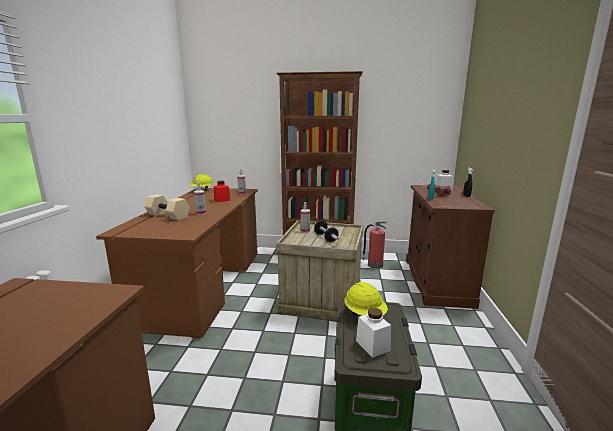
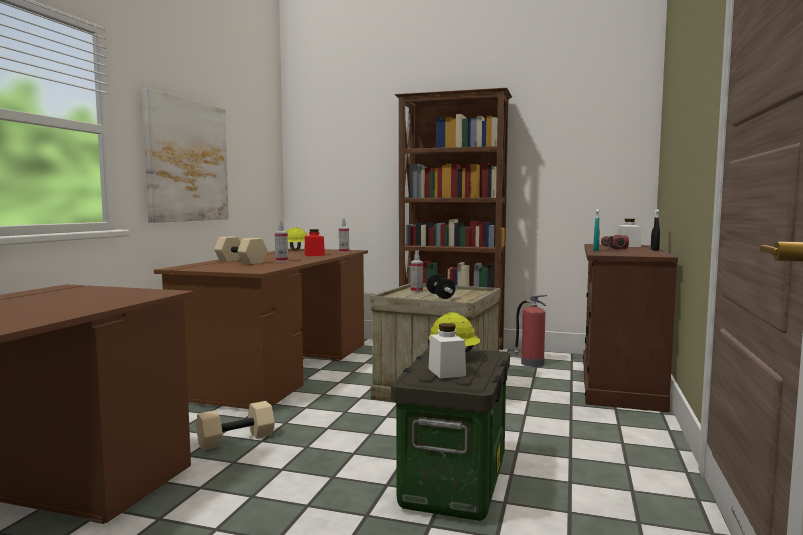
camera: 10 degrees right, 10 degrees down
(112, 133) = (187, 160): none -> picture
(186, 374) = (236, 439): none -> beige dumbbell

